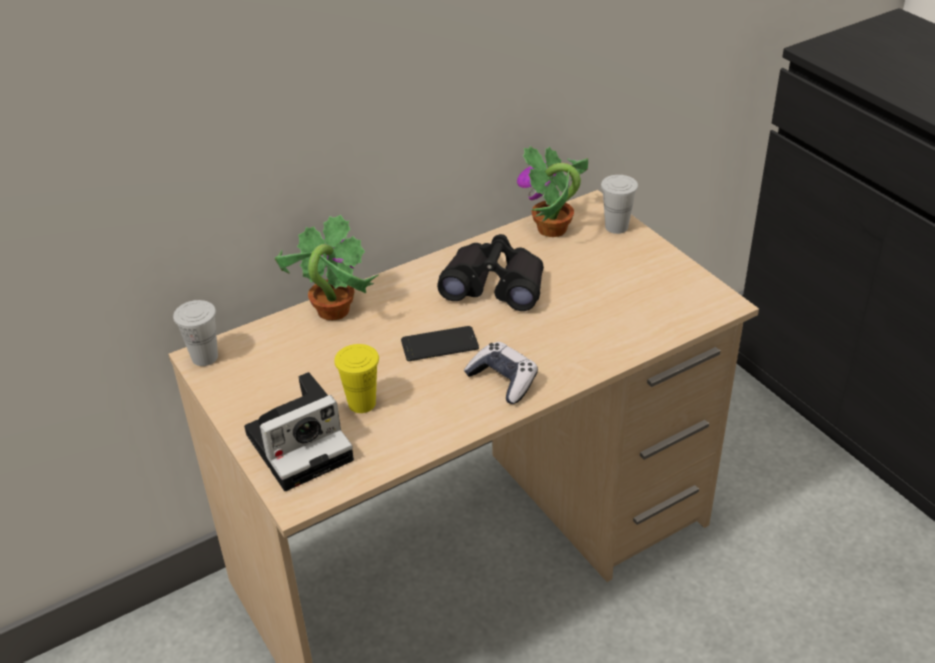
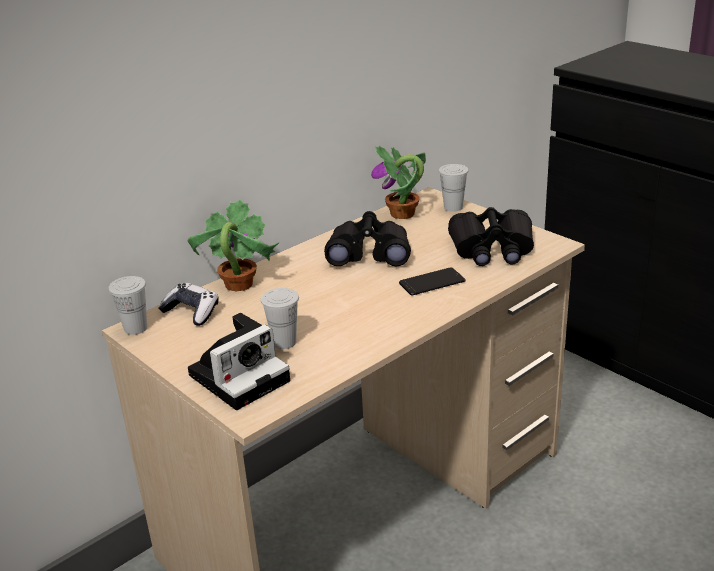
camera: 10 degrees left, 10 degrees down
(362, 403) = (284, 342): yellow cup -> white cup
(439, 345) = (337, 296): phone -> phone (432, 282)
(503, 380) = (399, 312): game controller -> game controller (192, 312)
(642, 300) = (492, 249): none -> black binoculars

